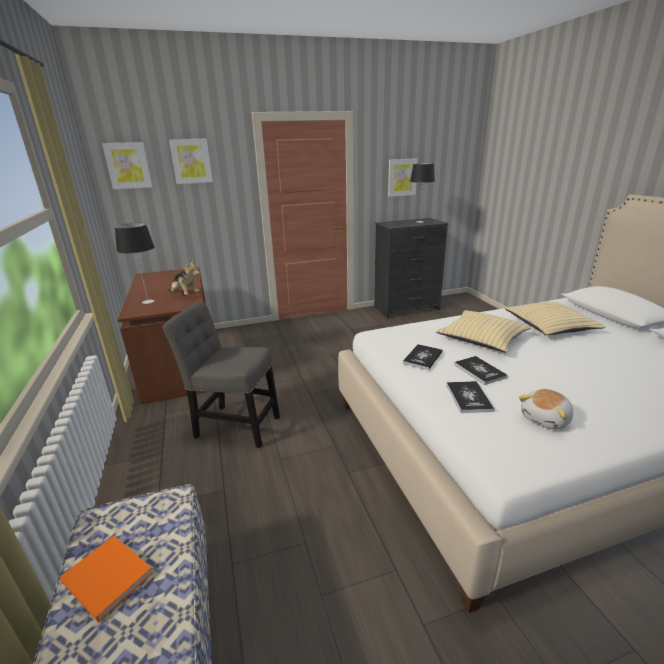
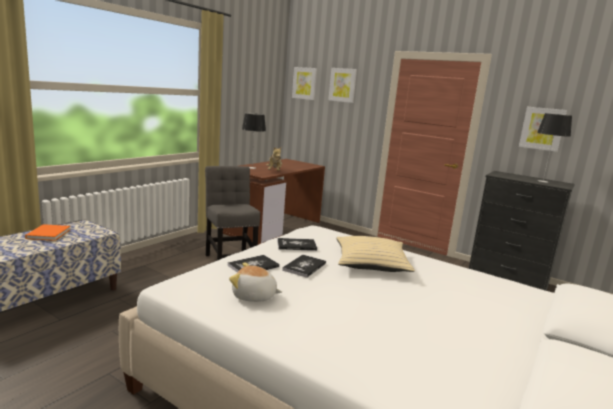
camera: 50 degrees right, 10 degrees down
(550, 326) = (463, 292): beige pillow -> none

